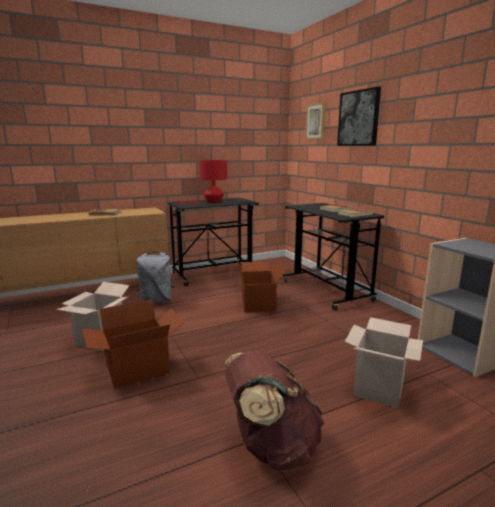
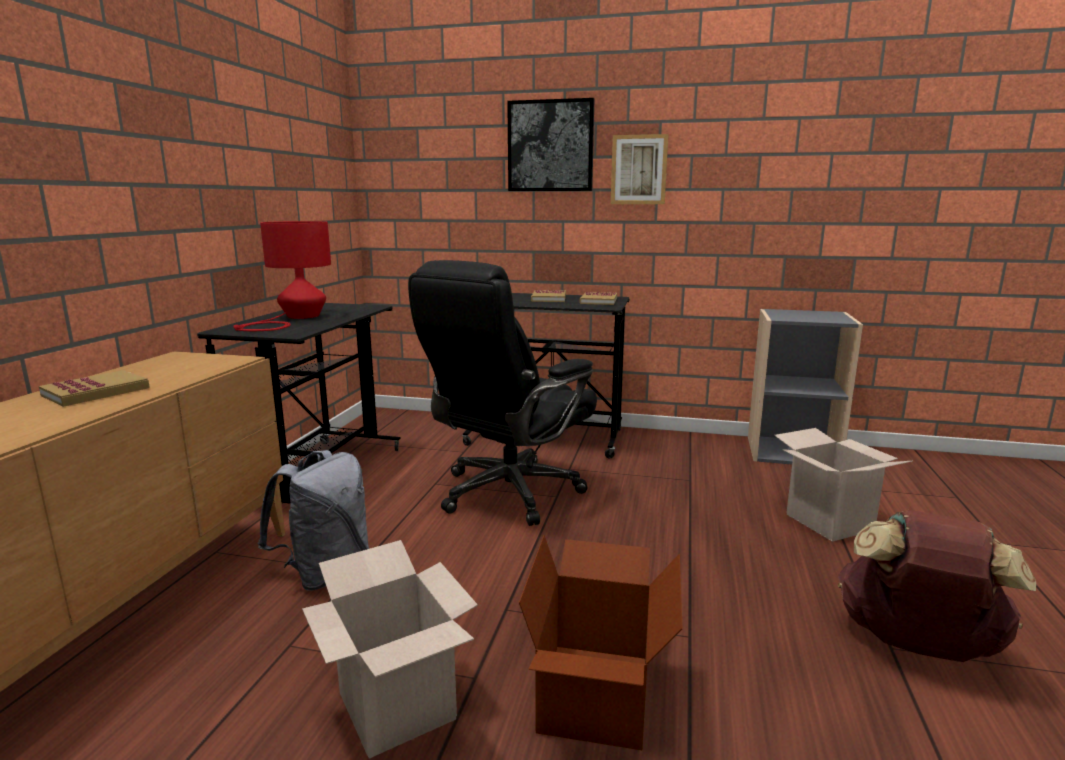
camera: 50 degrees left, 0 degrees up
(259, 304) = (509, 492): cardboard box -> black office chair
(316, 121) = (441, 147): picture -> picture (639, 170)

